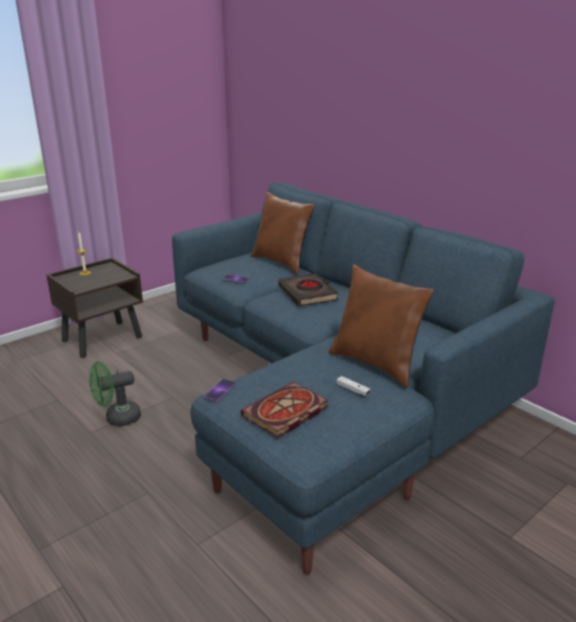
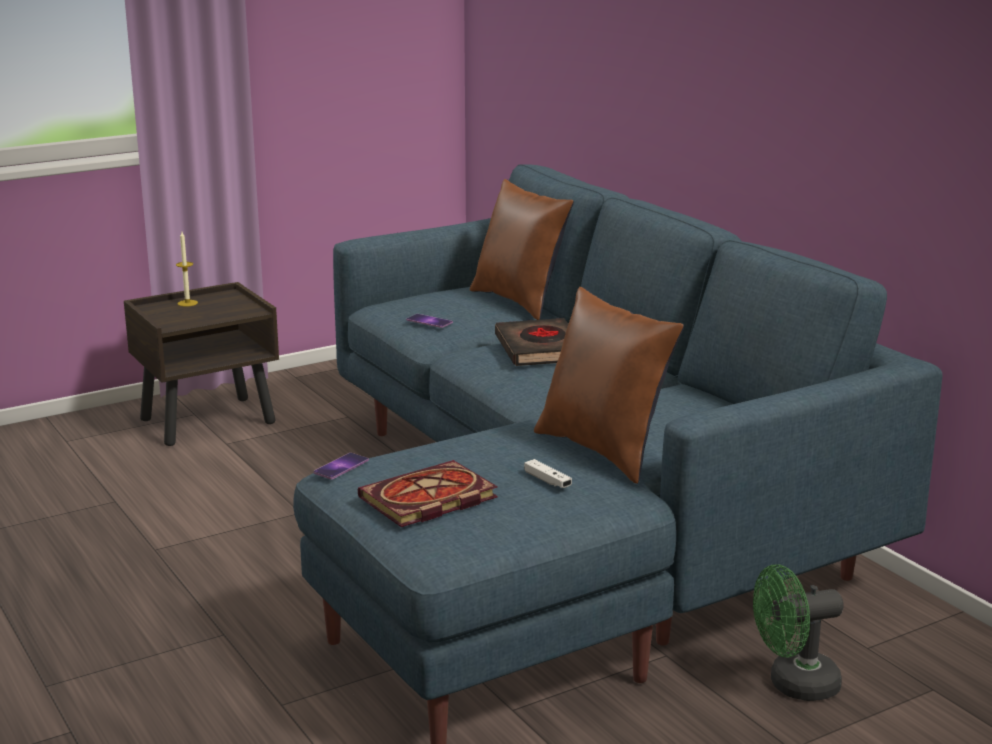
camera: 10 degrees right, 5 degrees down
(117, 418) = (203, 534): green fan -> green fan (793, 685)

